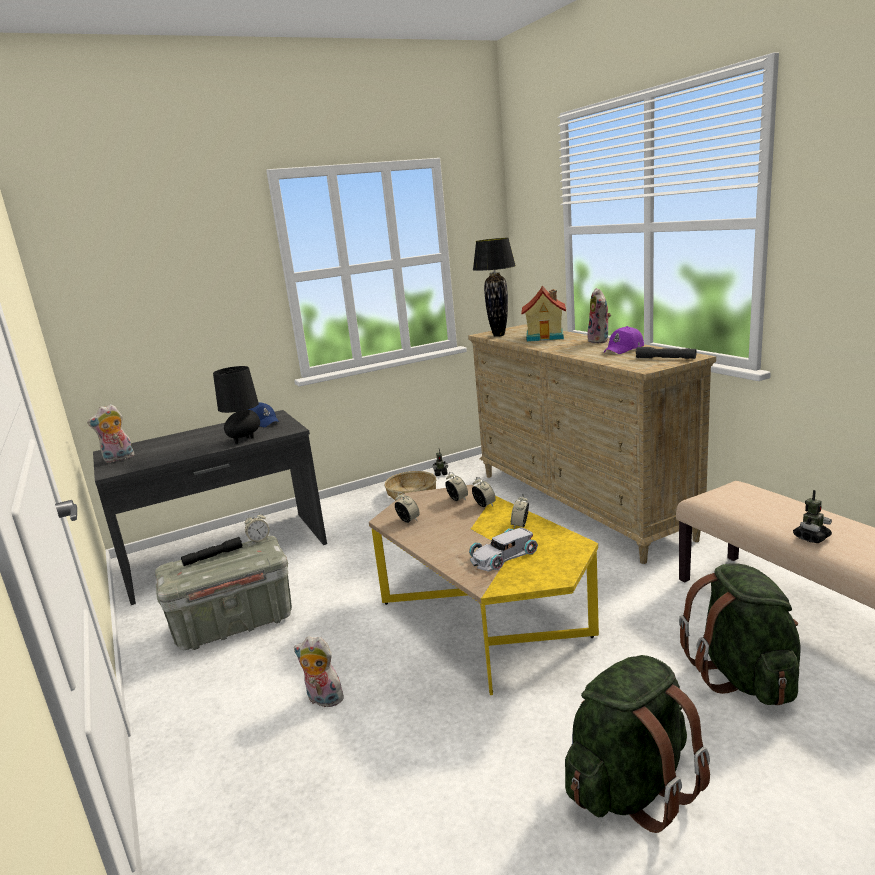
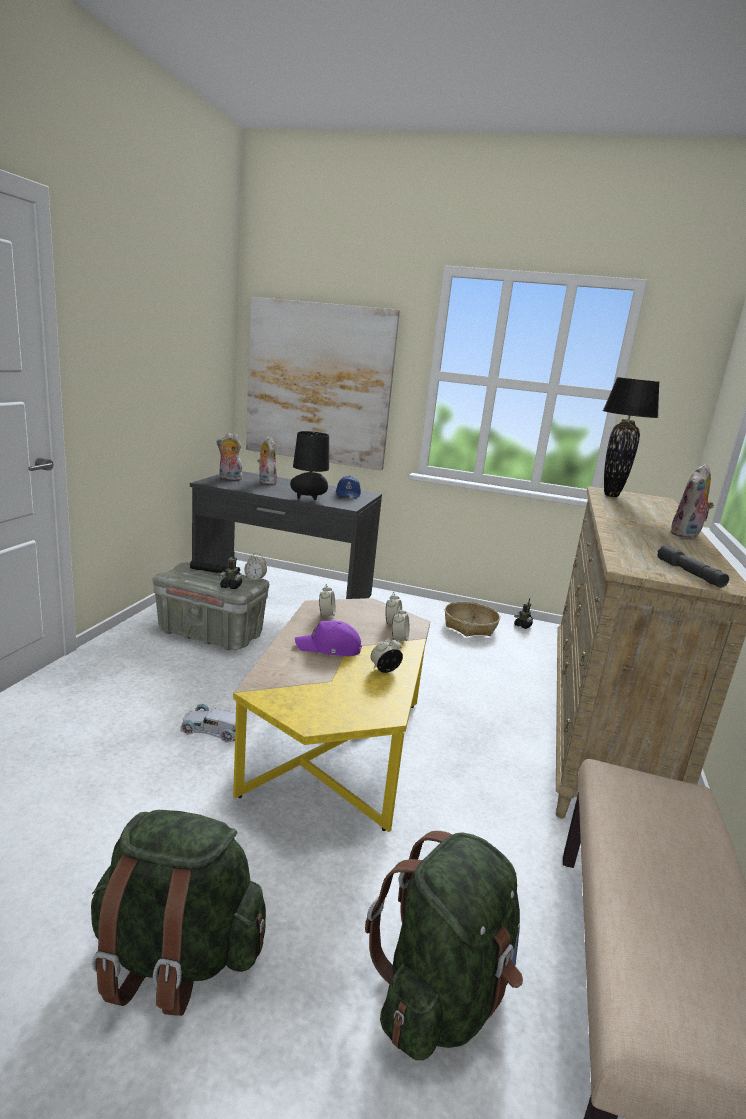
camera: 40 degrees right, 0 degrees up
(164, 320) = (319, 384): none -> picture
(323, 700) = (159, 712): plush toy -> plush toy (266, 481)
(502, 555) = (318, 678): white toy car -> white toy car (213, 728)
(546, 336) = (649, 512): toy house -> none
(624, 349) = (680, 549): purple cap -> purple cap (329, 648)
(811, 537) = (633, 900): toy robot -> toy robot (231, 586)

